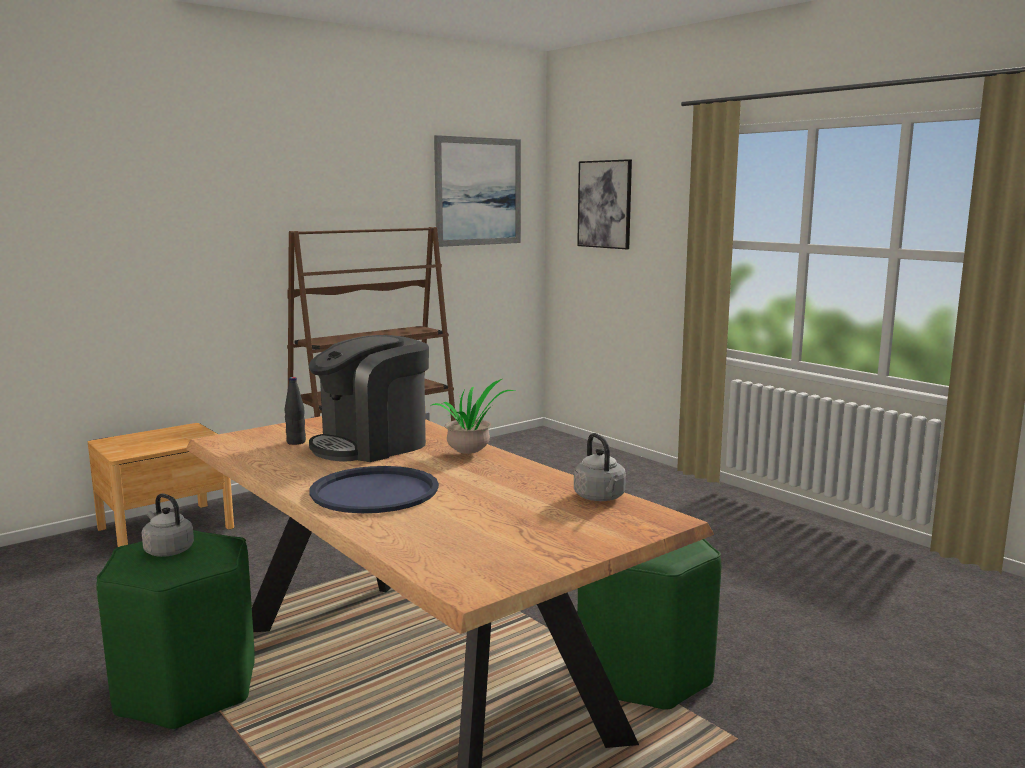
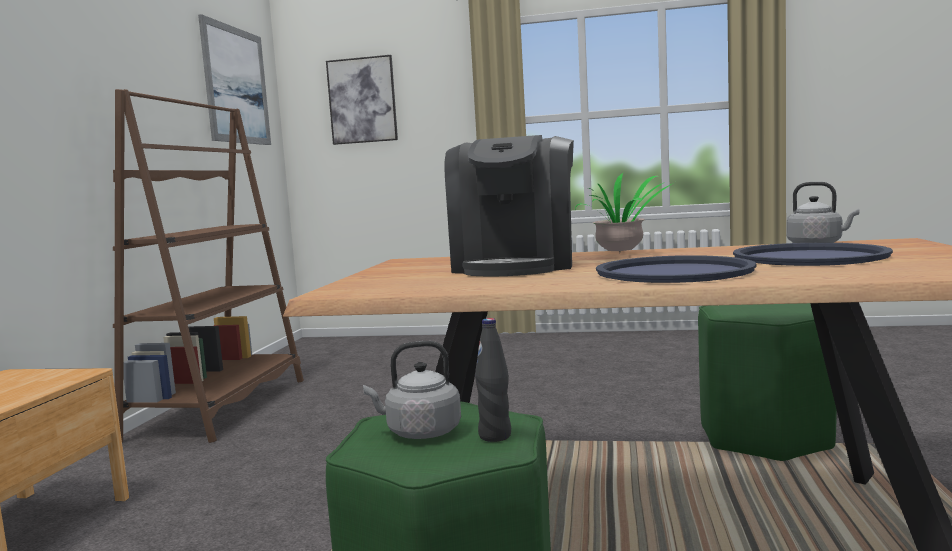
camera: 40 degrees left, 5 degrees down
(296, 442) = (432, 278): black bottle -> black bottle (495, 436)
(501, 511) = (809, 257): none -> blue tray

